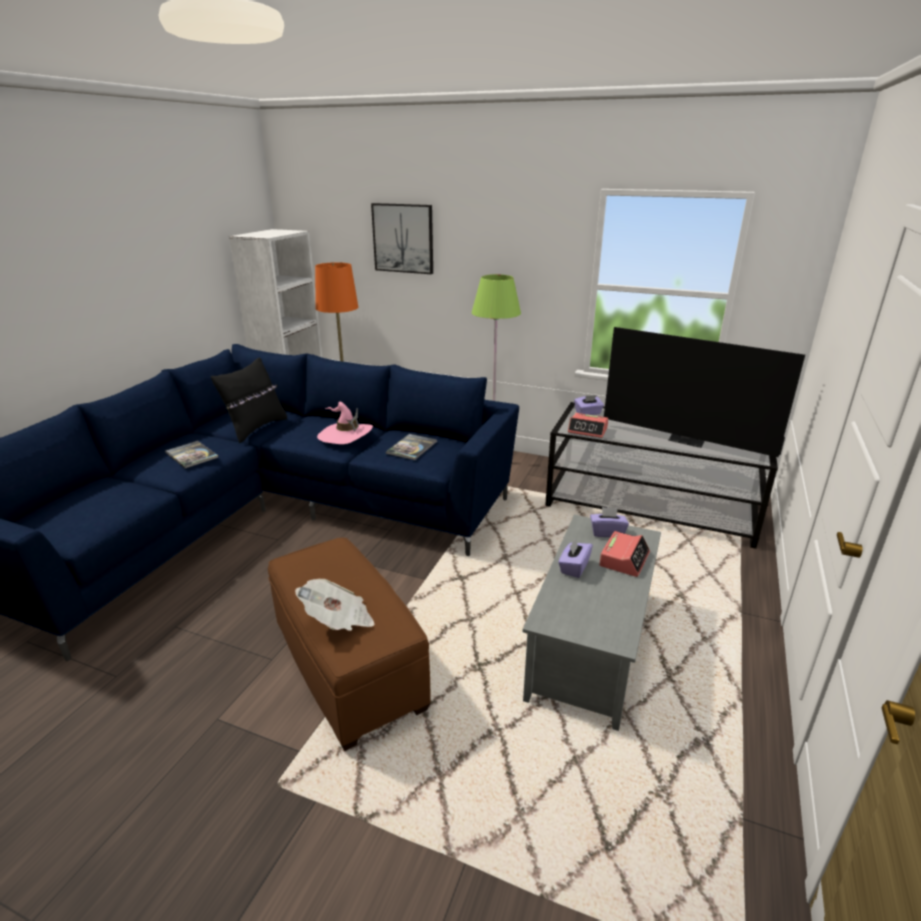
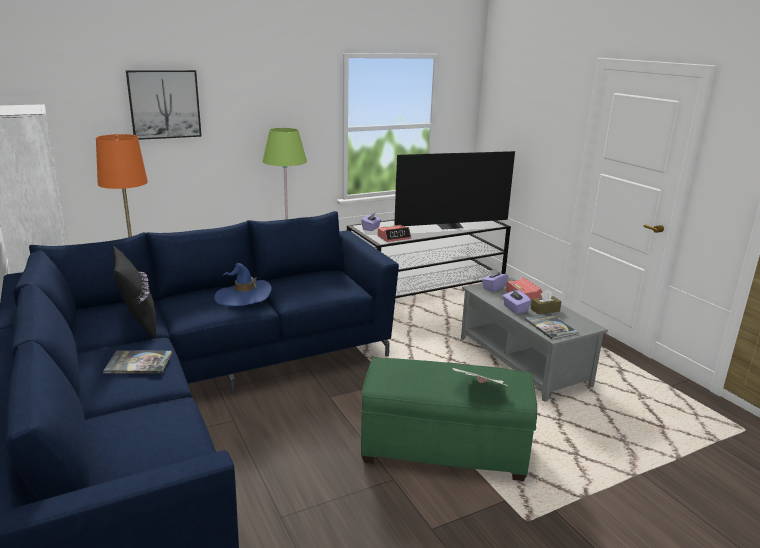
camera: 50 degrees left, 5 degrees down
(345, 435) = (243, 296): pink hat -> blue hat
(349, 667) = (444, 448): brown ottoman -> green ottoman
(412, 447) = (313, 285): book -> book (550, 326)
(607, 589) = (545, 310): none -> brown tissue box

